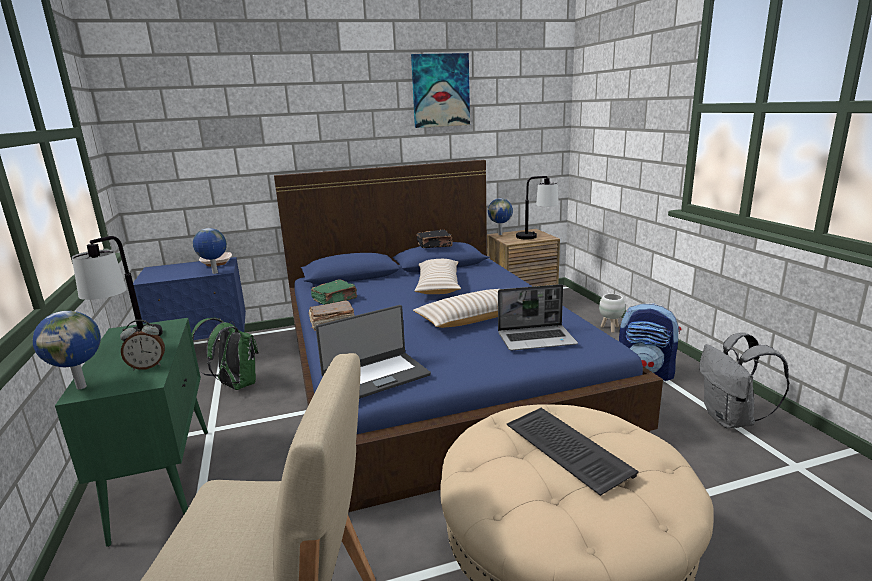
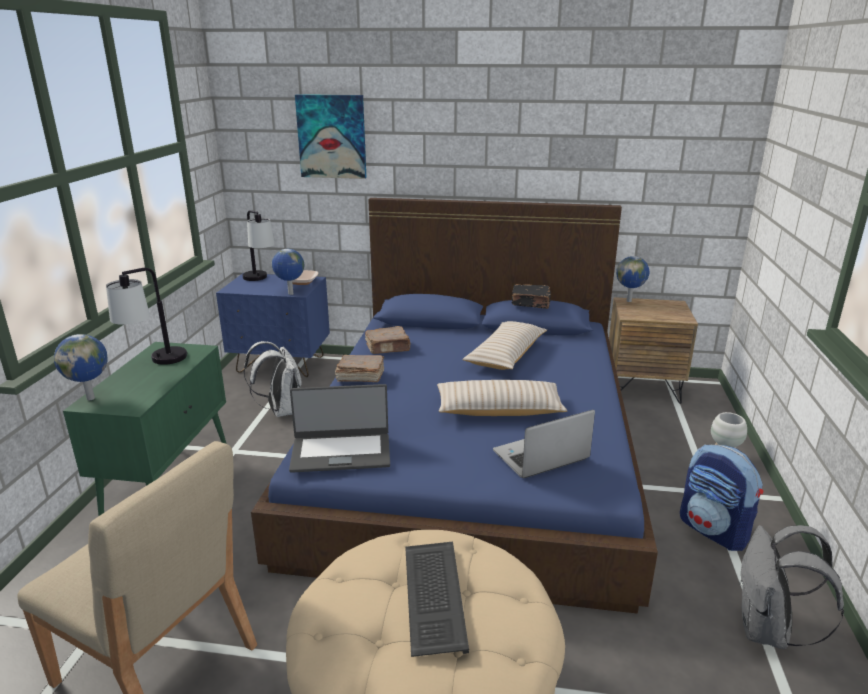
camera: 25 degrees right, 5 degrees up
(147, 366) = (146, 392): alarm clock -> none
(235, 385) = (281, 411): green backpack -> white backpack
(335, 300) = (388, 348): green book -> brown book
(440, 90) = (574, 116): picture -> picture (332, 136)
(536, 237) = (668, 315): table lamp -> table lamp (260, 280)
(537, 339) = (540, 457): laptop -> laptop turned 135 degrees clockwise

